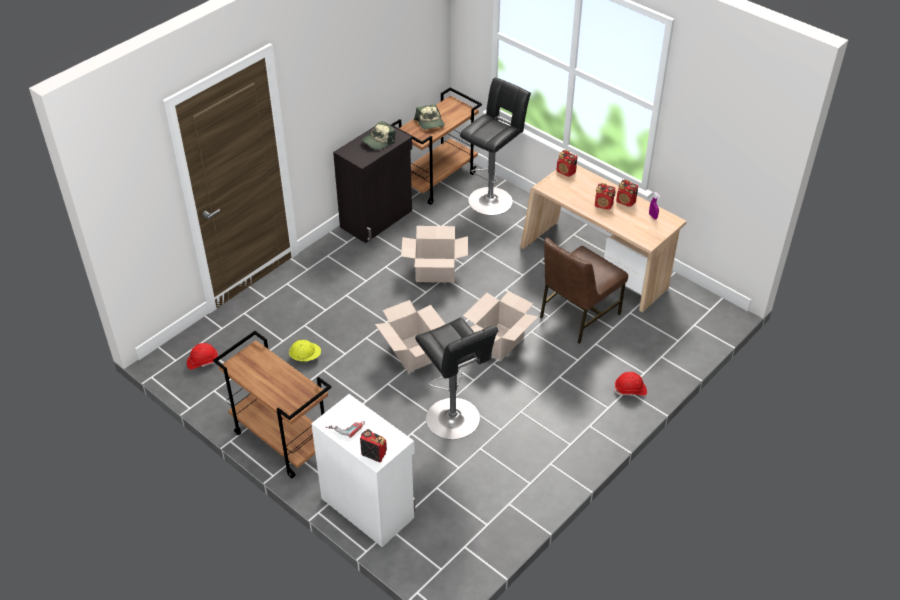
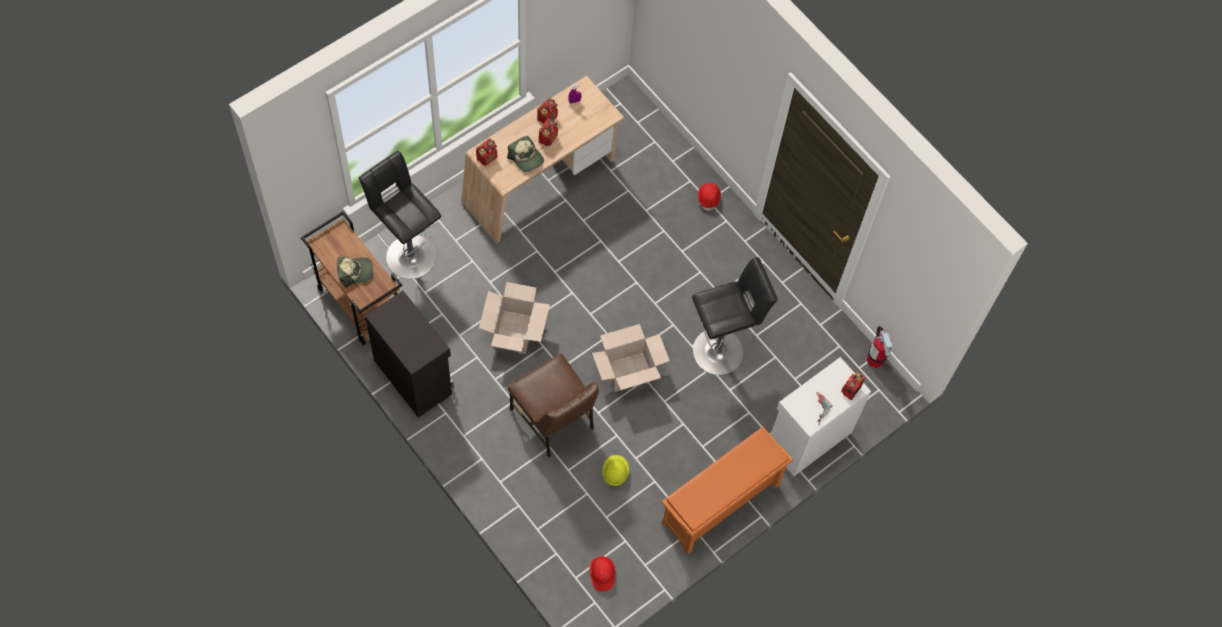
camera: 85 degrees left, 20 degrees up
(281, 440) = (720, 505): brown cart -> orange shoe rack
(378, 141) = (403, 325): cap -> cap (526, 158)
(479, 561) = (875, 359): none -> fire extinguisher
(499, 342) = (628, 292): cardboard box -> none
(578, 315) = (605, 215): brown chair -> brown chair (553, 419)

